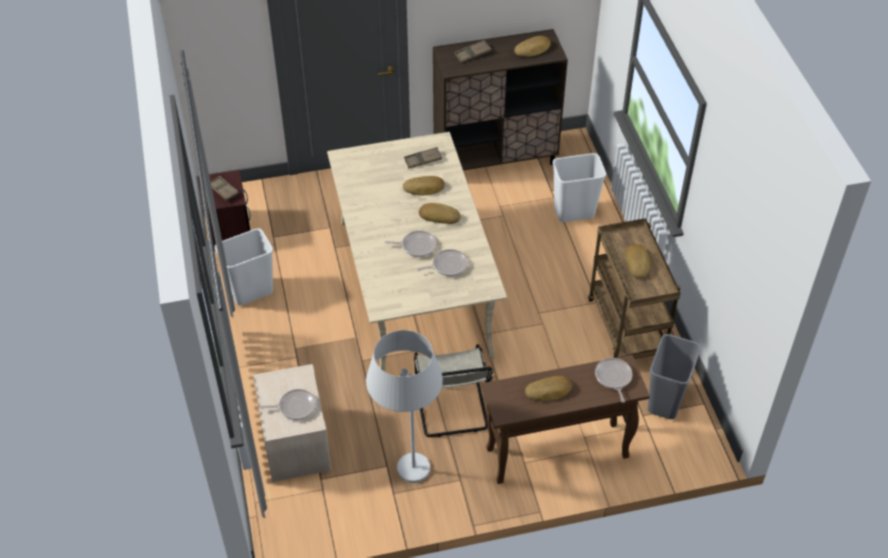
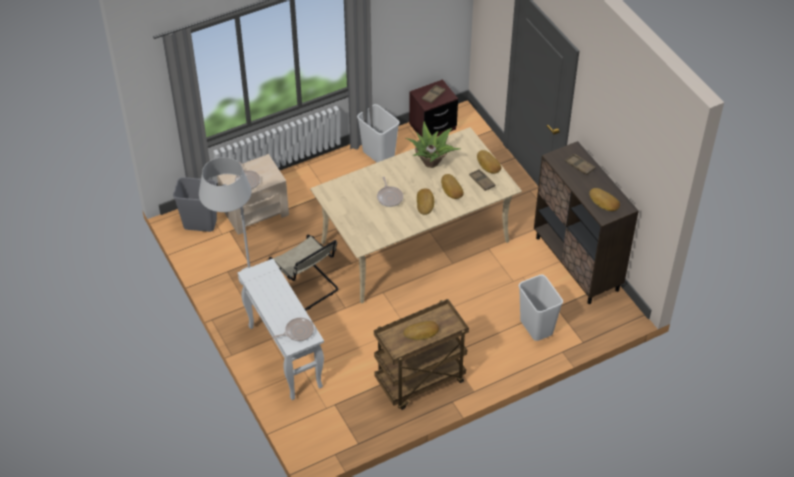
camera: 75 degrees right, 0 degrees up
(372, 196) = (431, 161): none -> potted plant
(447, 265) = (376, 218): frying pan -> none
(452, 409) = (307, 288): beige chair -> beige chair turned 105 degrees counterclockwise
(549, 391) = (275, 296): bread -> bread (488, 164)
(556, 453) = (284, 356): brown console table -> white console table
(666, 402) = (352, 418): grey trash can -> grey trash can (200, 224)

